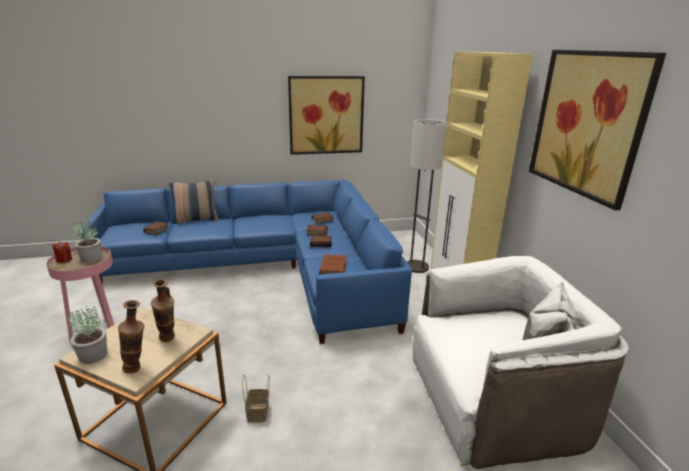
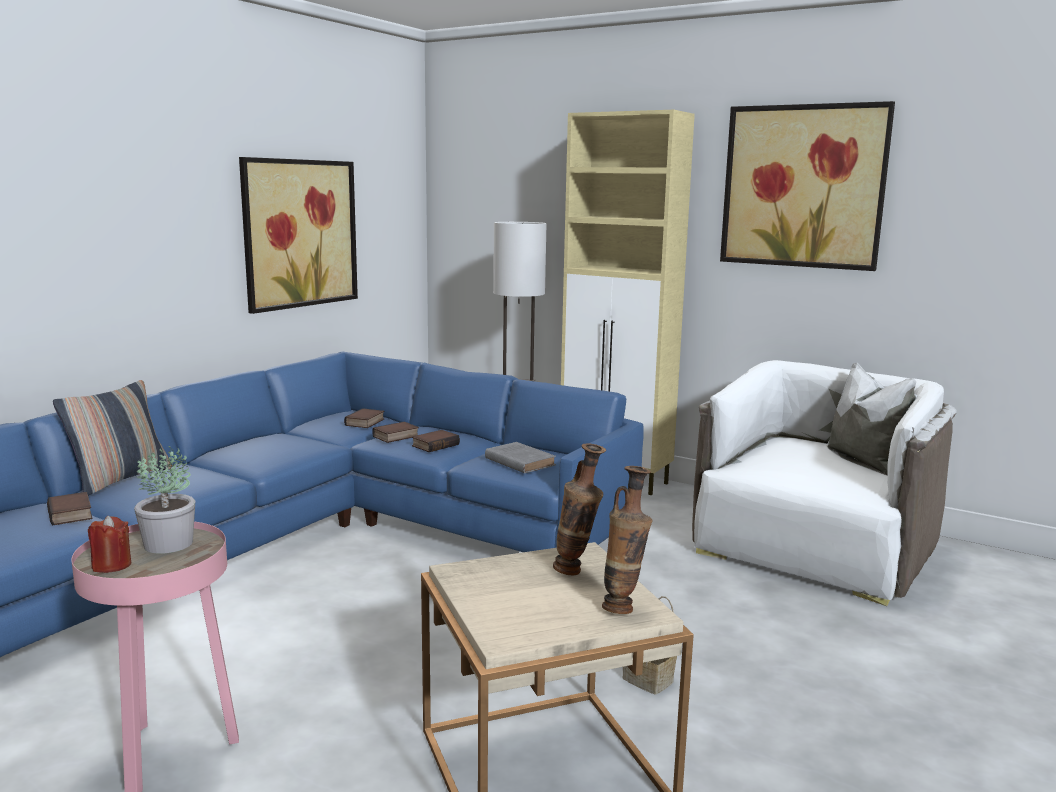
camera: 45 degrees left, 10 degrees down
(94, 355) = (527, 628): potted plant -> none
(333, 267) = (518, 461): brown book -> grey book

